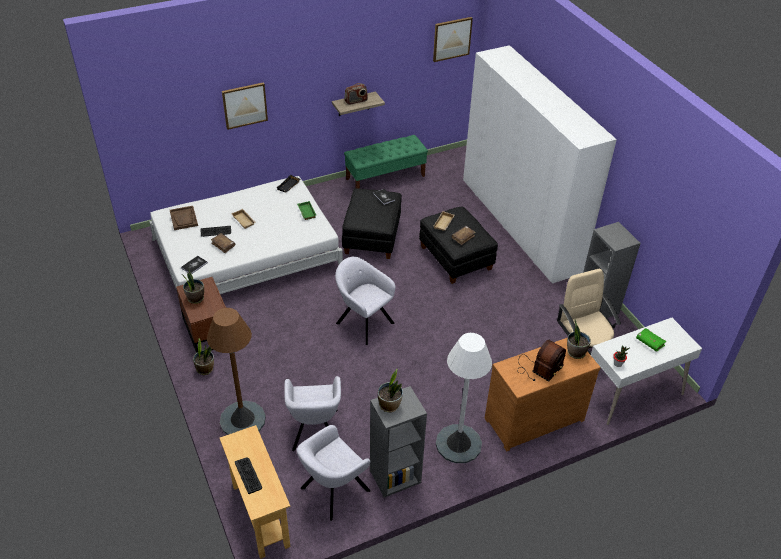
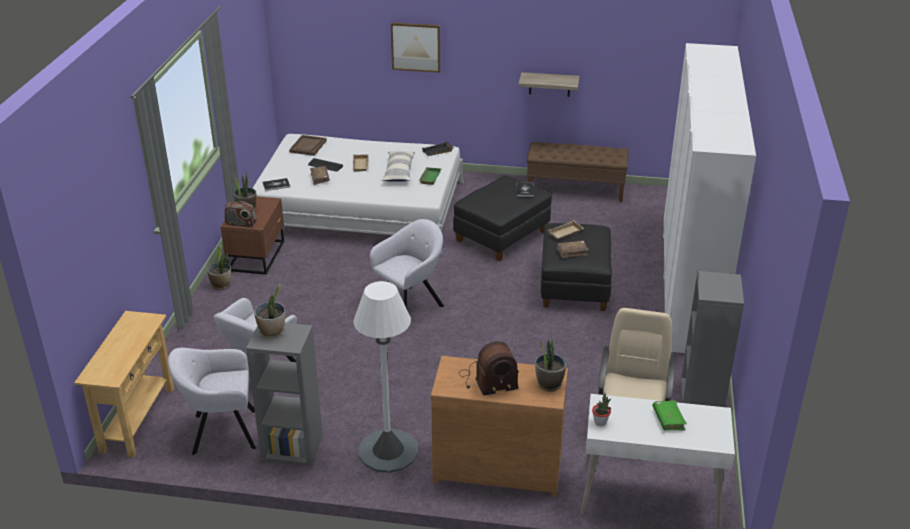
camera: 35 degrees right, 10 degrees down
(242, 420) = (208, 337): brown floor lamp -> none
(248, 475) = (113, 348): keyboard -> none
(278, 215) = (398, 172): none -> pillow
(356, 101) = (547, 78): radio -> radio (241, 224)
(363, 321) = (410, 305): grey armchair -> grey armchair turned 60 degrees clockwise
(385, 177) = (576, 190): green bench -> brown bench
(452, 38) = (690, 34): picture -> none

